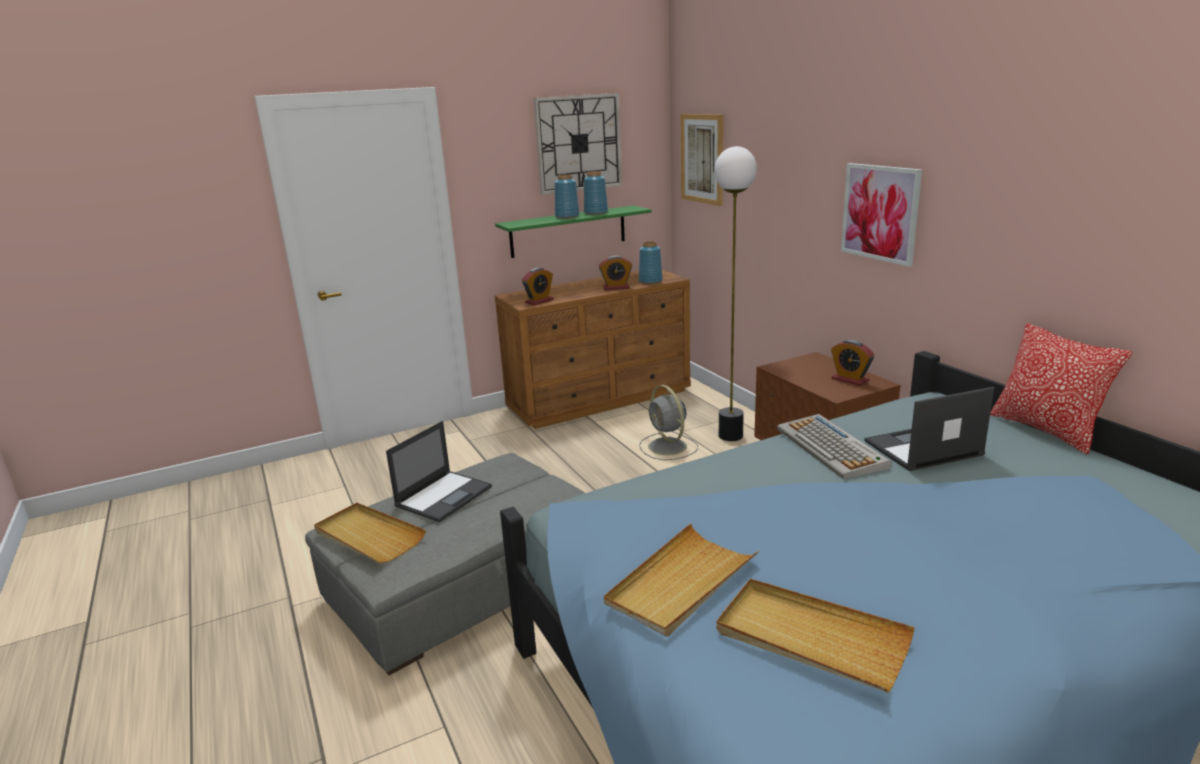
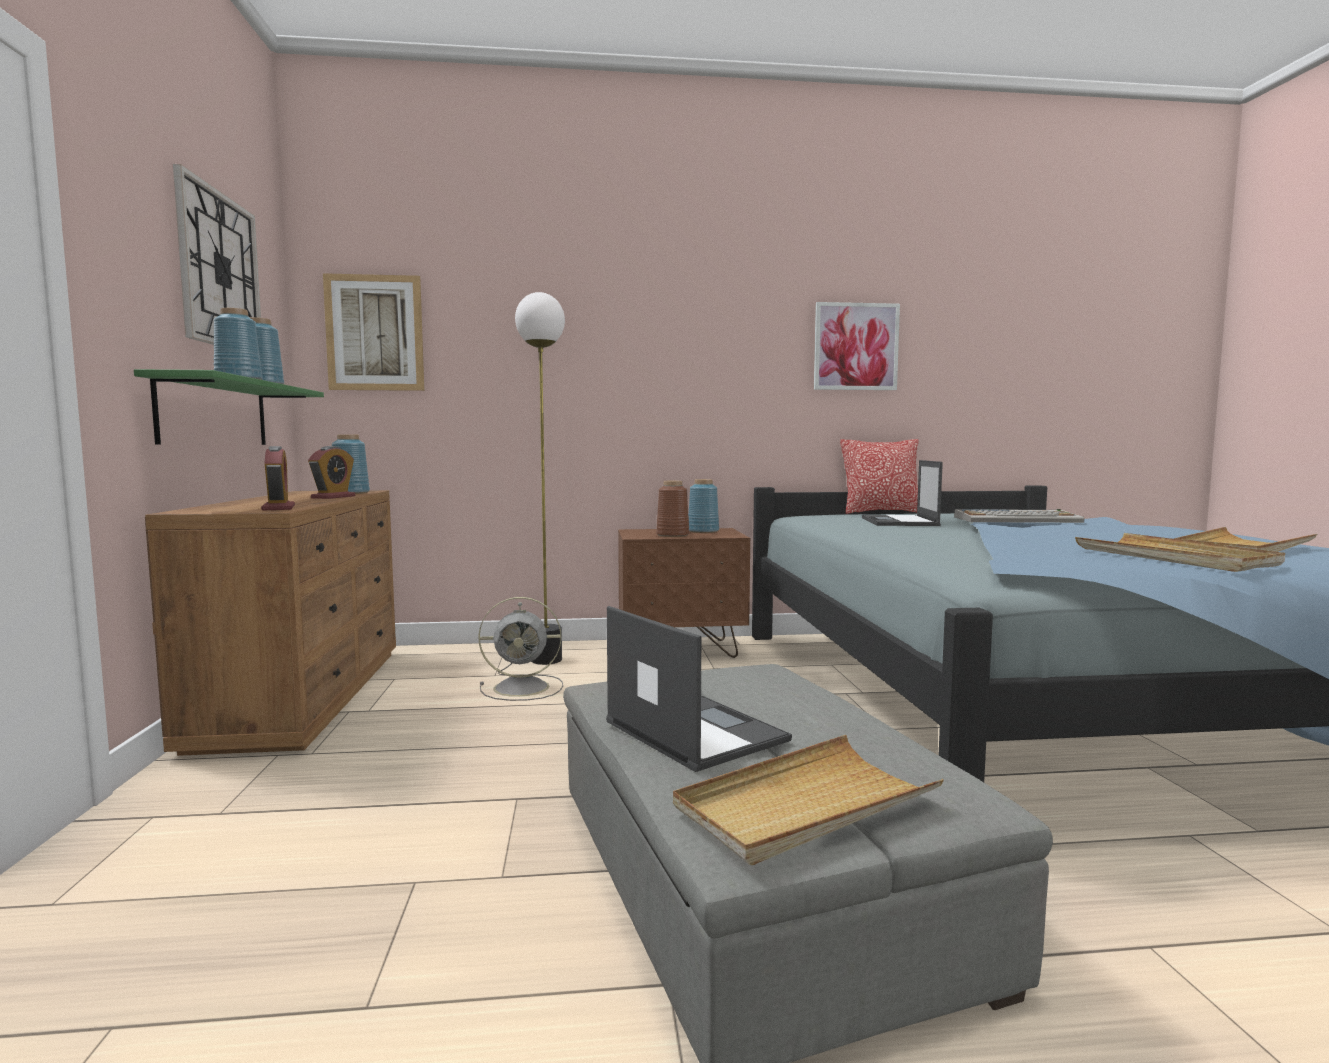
camera: 70 degrees left, 15 degrees down
(804, 375) = (672, 535): none -> brown vase
(832, 448) = (885, 529): keyboard -> keyboard (1017, 519)
(850, 380) = (703, 531): alarm clock -> blue vase
(880, 213) = (684, 370): picture -> picture (855, 347)

